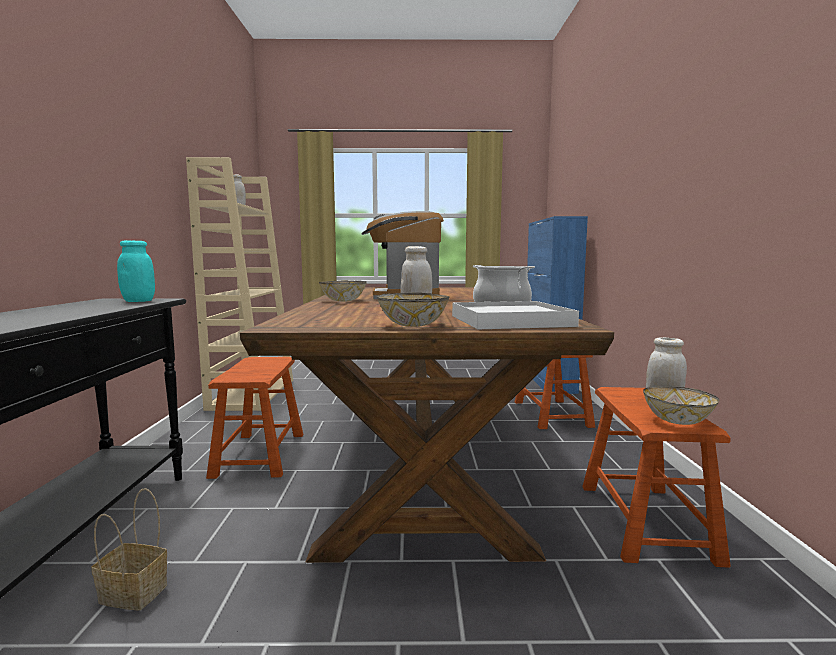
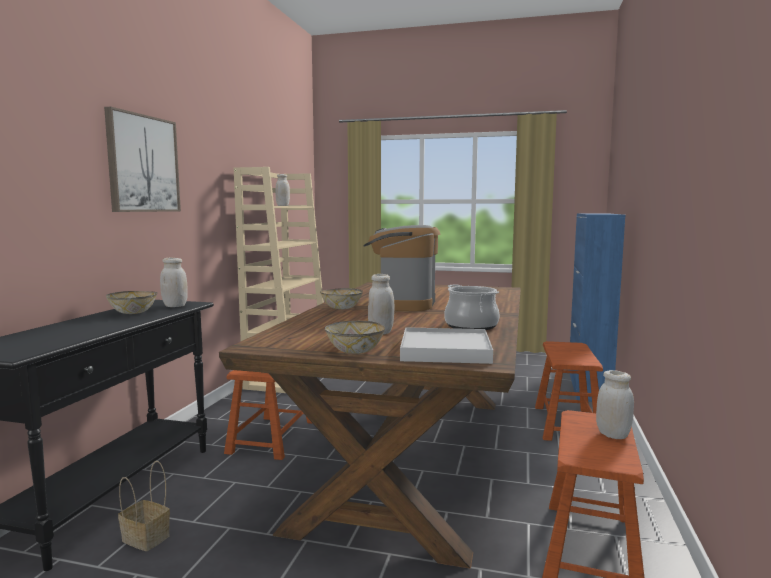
camera: 15 degrees right, 0 degrees up
(82, 126) = (143, 164): none -> picture
(138, 301) = (175, 306): turquoise jar -> white jar
(678, 421) = (604, 456): bowl -> bowl (133, 313)

